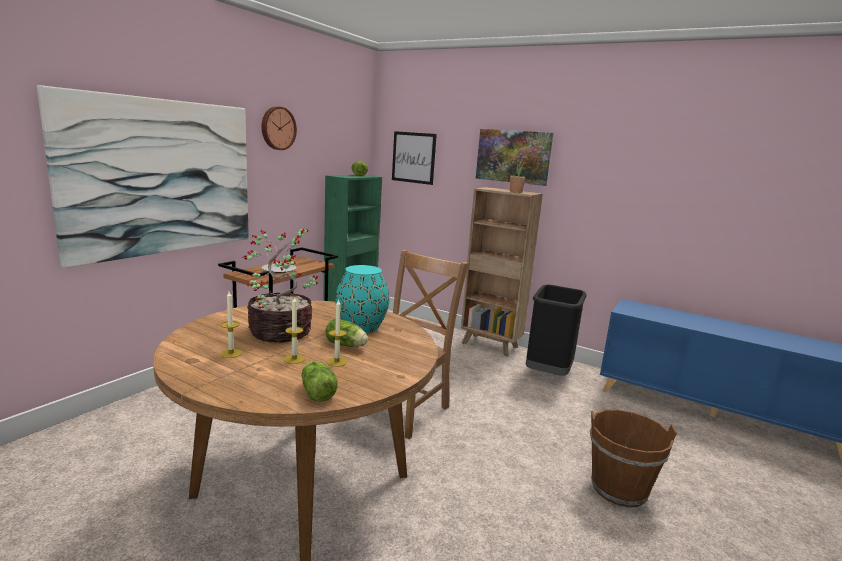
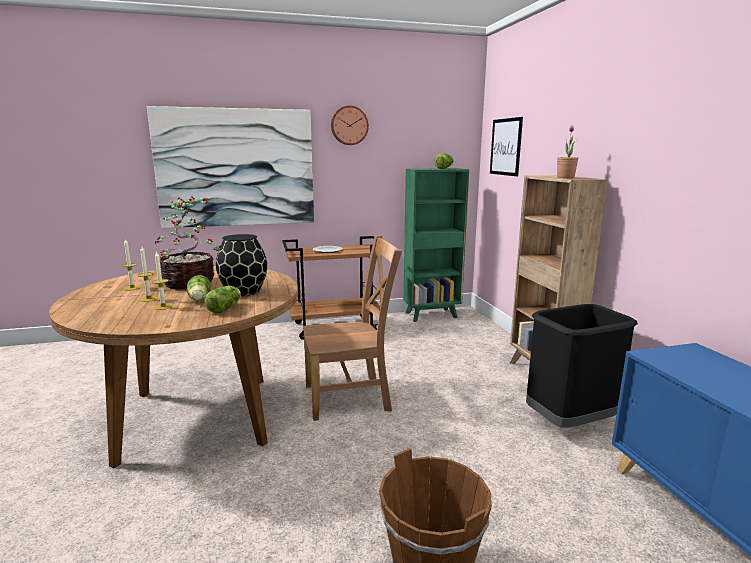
camera: 45 degrees right, 0 degrees up
(317, 391) = (103, 318): lettuce -> lettuce (226, 308)
(362, 327) = (244, 292): turquoise vase -> black vase
(513, 156) = (585, 133): picture -> none

